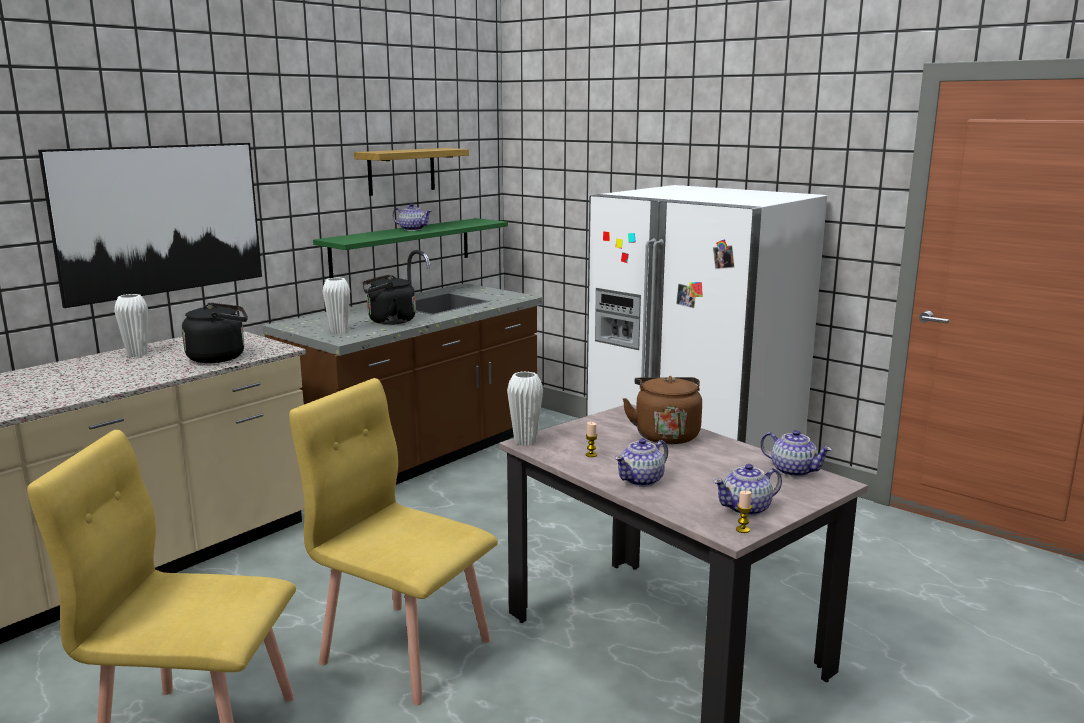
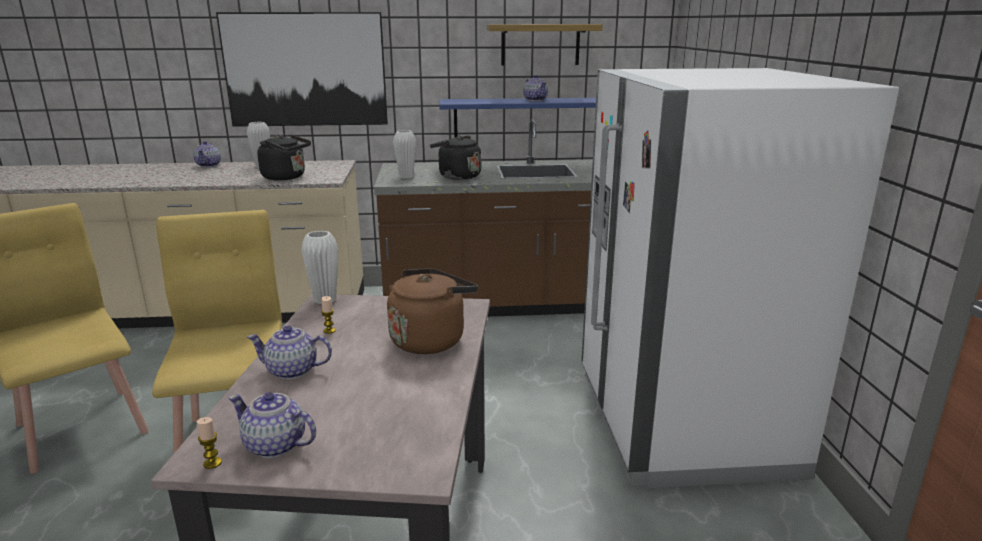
camera: 45 degrees right, 5 degrees up
(402, 248) = (535, 117): green shelf -> blue shelf
(793, 471) = (425, 433): teapot -> teapot (209, 165)

